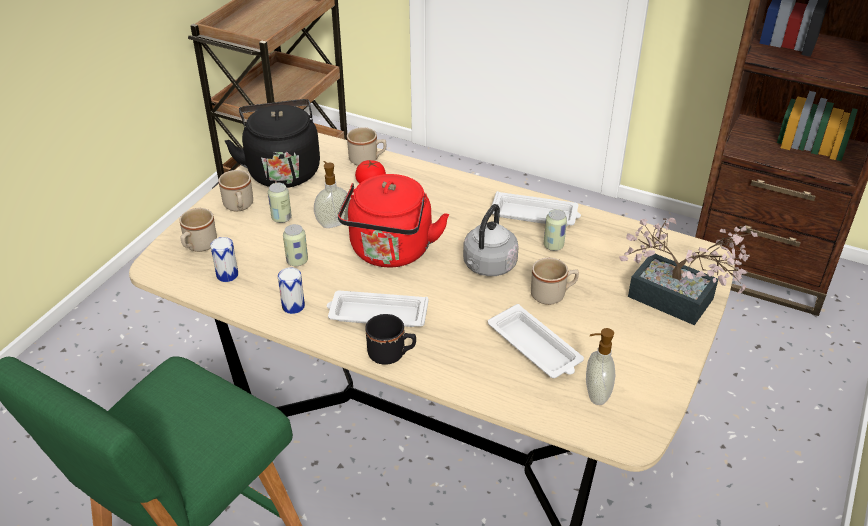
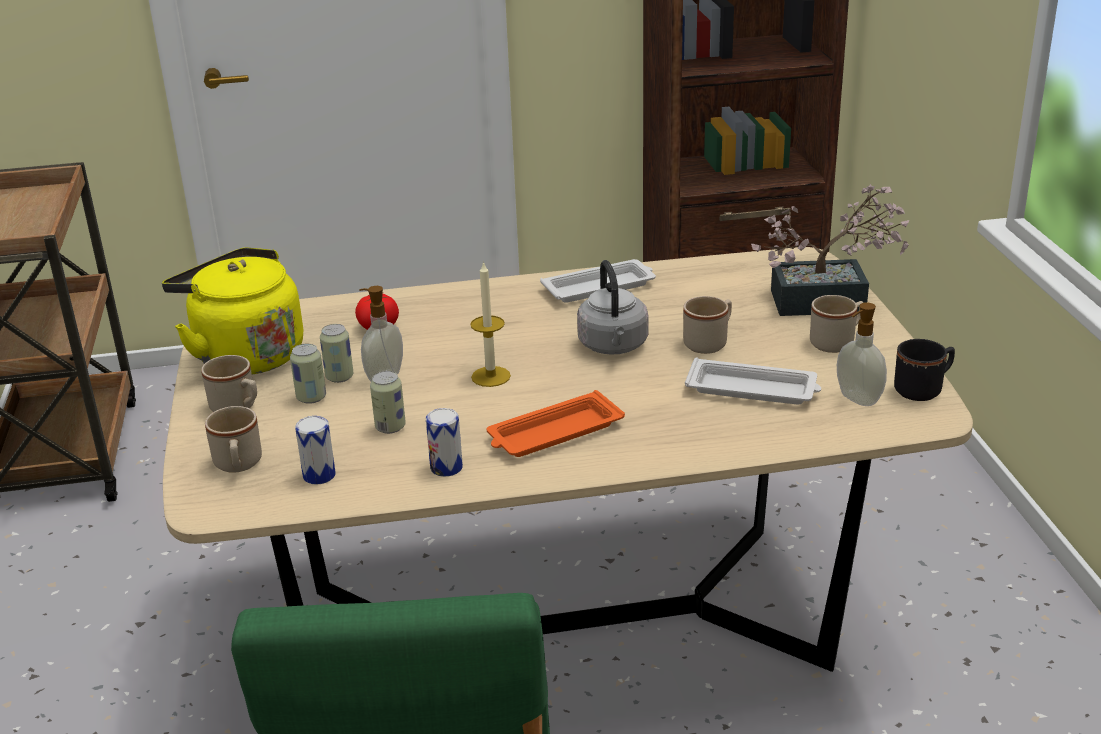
camera: 35 degrees left, 10 degrees down
(282, 170) = (245, 355): black kettle -> yellow kettle
(367, 160) = (342, 308): beige mug -> beige mug (837, 342)
(376, 314) = (553, 433): white tray -> orange tray
(390, 252) = (491, 376): red kettle -> candle
(392, 354) = (620, 458): black mug -> black mug (923, 389)
(553, 246) = (654, 305): can -> can (339, 377)

